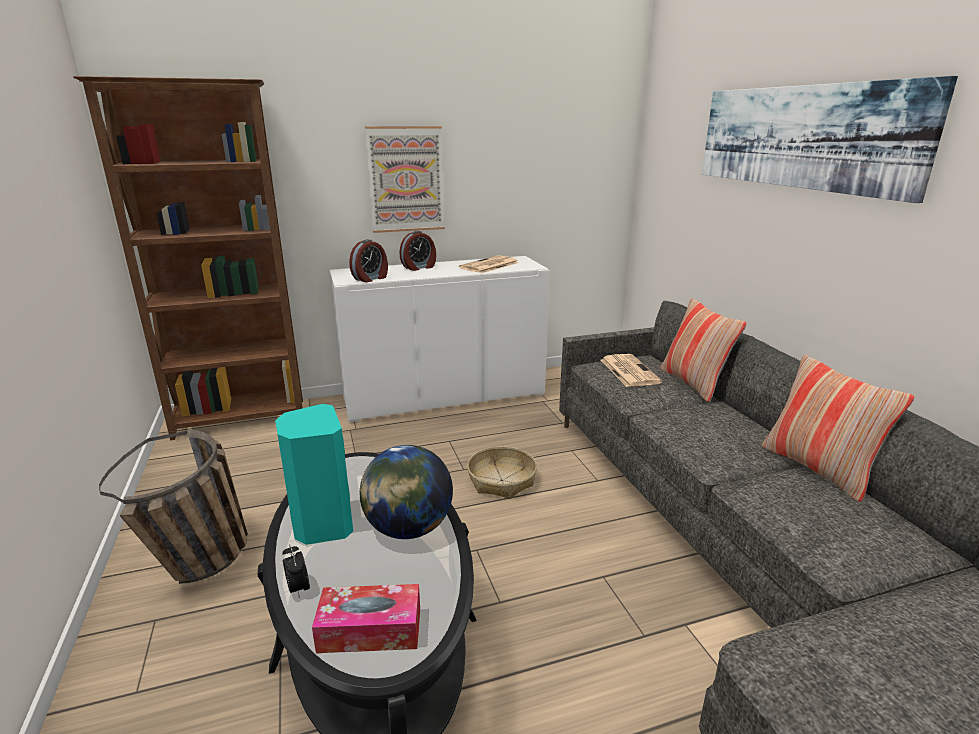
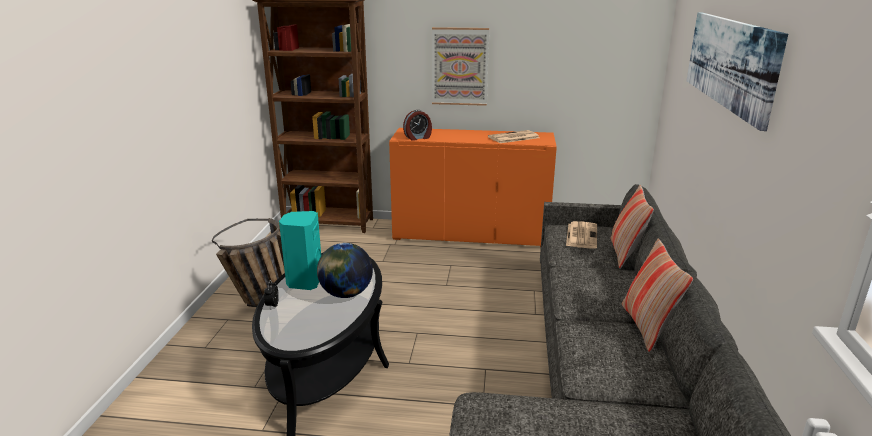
camera: 25 degrees right, 0 degrees up
(370, 630) = (291, 331): tissue box -> none
(419, 267) = (460, 133): alarm clock -> none
(443, 395) = (470, 234): white cabinet -> orange cabinet
(502, 480) = (466, 298): basket -> none

